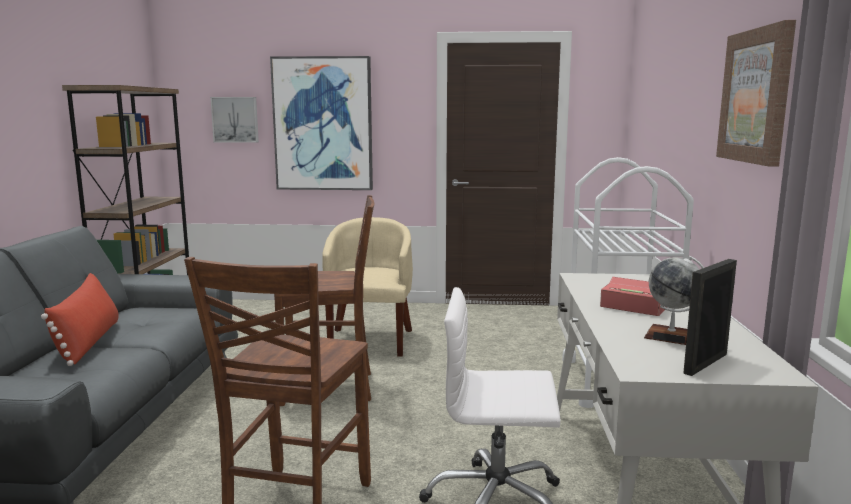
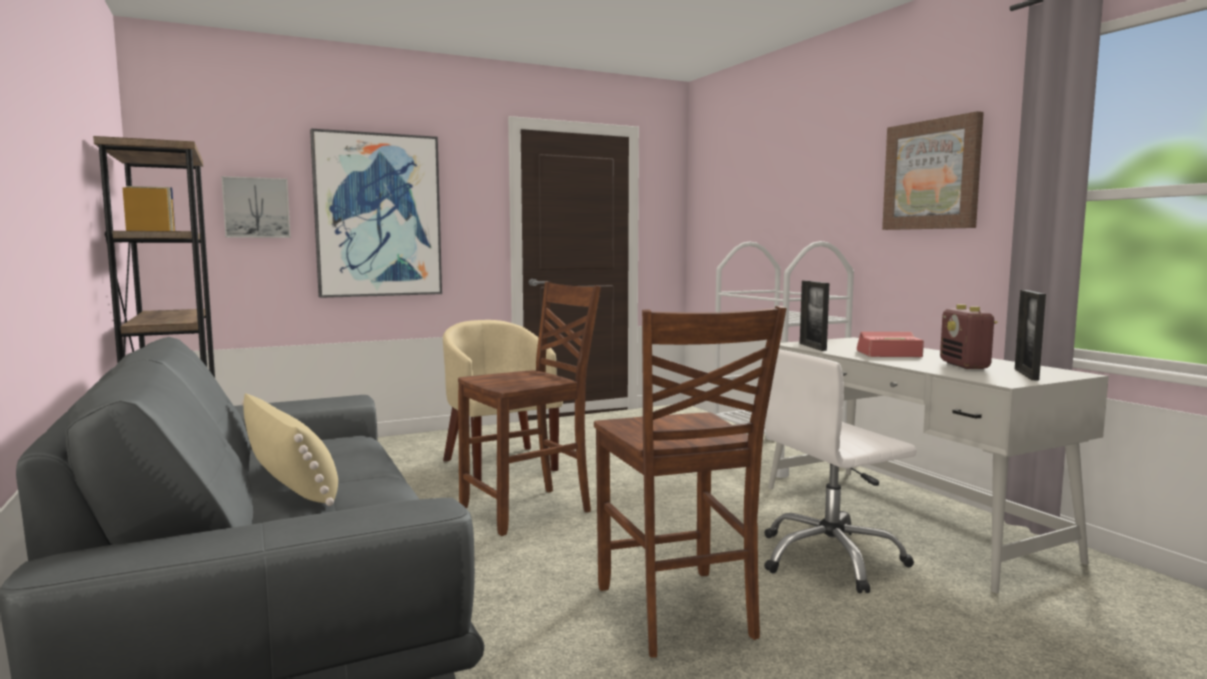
camera: 30 degrees left, 5 degrees down
(89, 342) = (291, 483): red pillow -> beige pillow
(585, 283) = (812, 347): none -> picture frame
(671, 337) = (965, 365): globe -> radio

